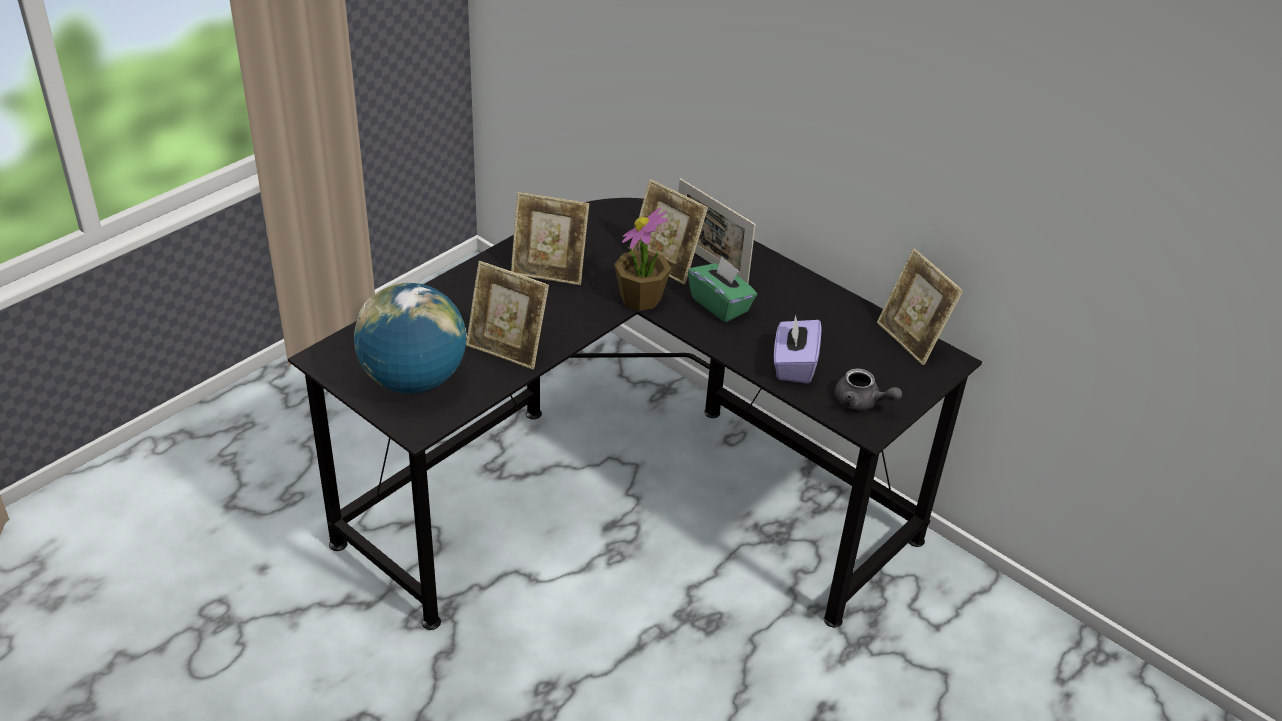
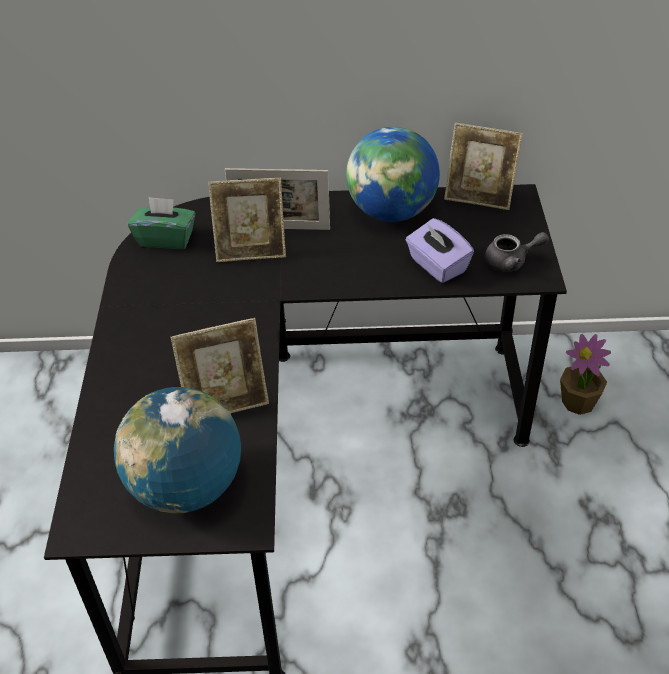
camera: 40 degrees left, 5 degrees up
(549, 272) = (172, 316): picture frame -> none
(640, 298) = (270, 289): potted plant -> potted plant (578, 402)
(720, 305) = (331, 255): green tissue box -> green tissue box (166, 239)
(817, 305) = (391, 212): none -> globe

